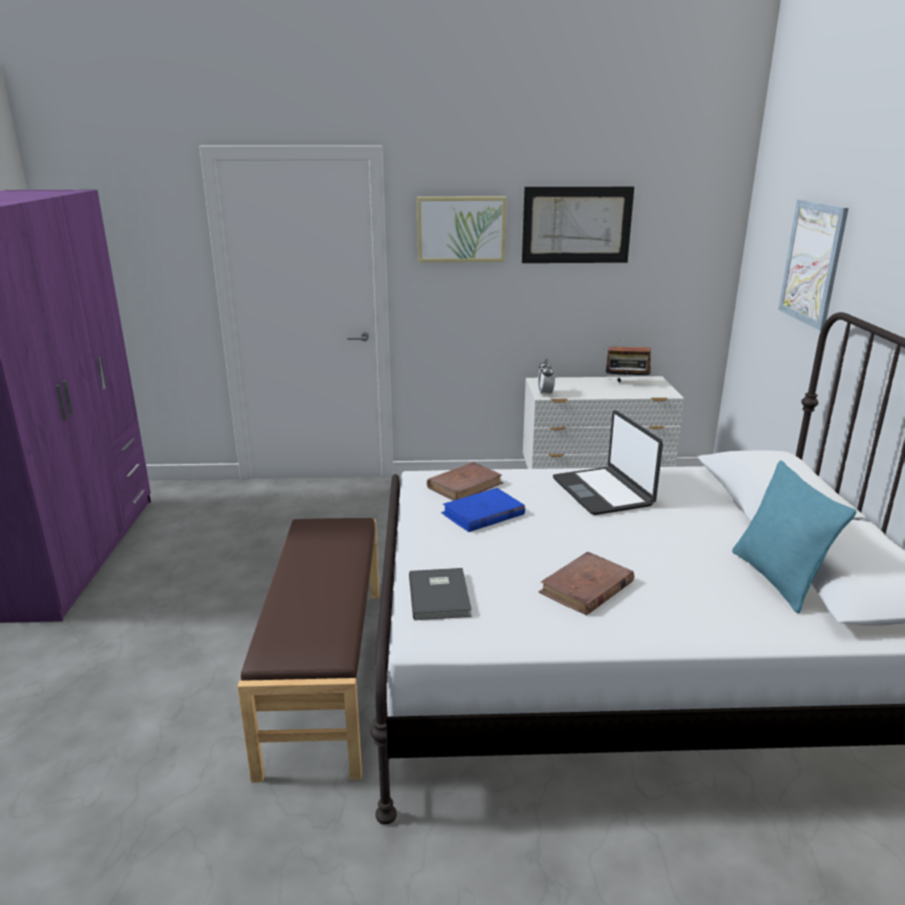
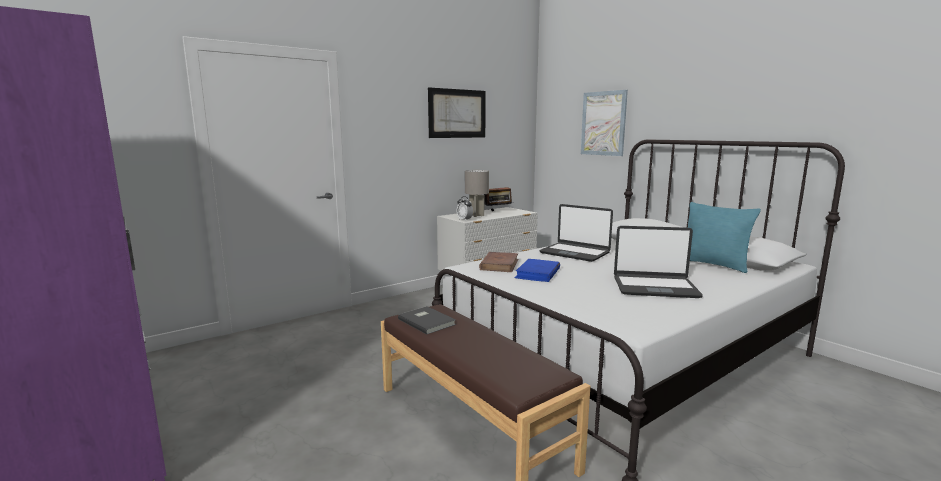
camera: 35 degrees left, 10 degrees down
(441, 595) = (598, 310): grey book -> grey book (427, 321)
(461, 229) = (391, 114): picture -> none
(579, 387) = (476, 215): none -> grey table lamp
(586, 588) = (654, 287): brown book -> laptop

